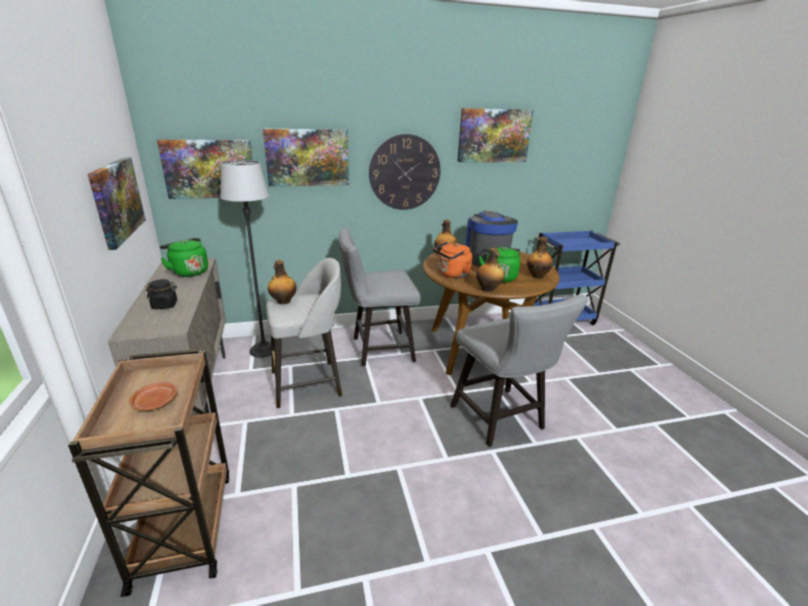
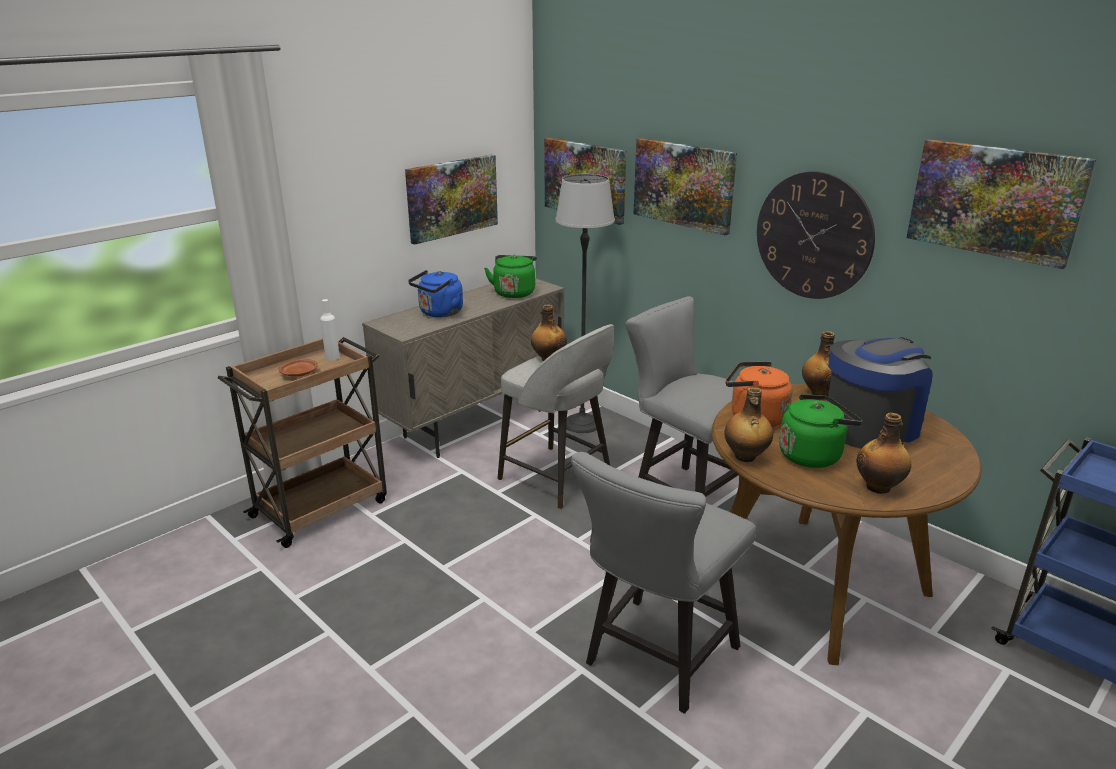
camera: 60 degrees right, 0 degrees up
(153, 375) = (332, 357): none -> white bottle
(165, 305) = (439, 313): black jar -> blue kettle

